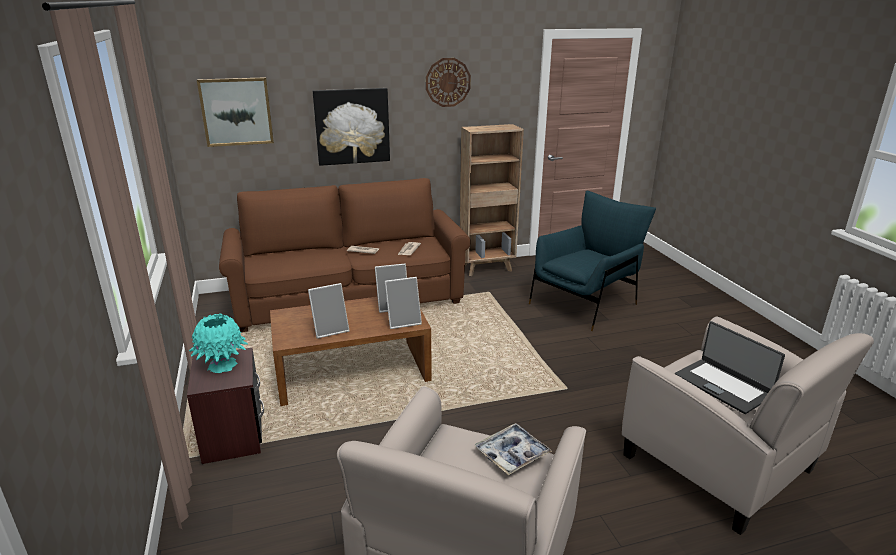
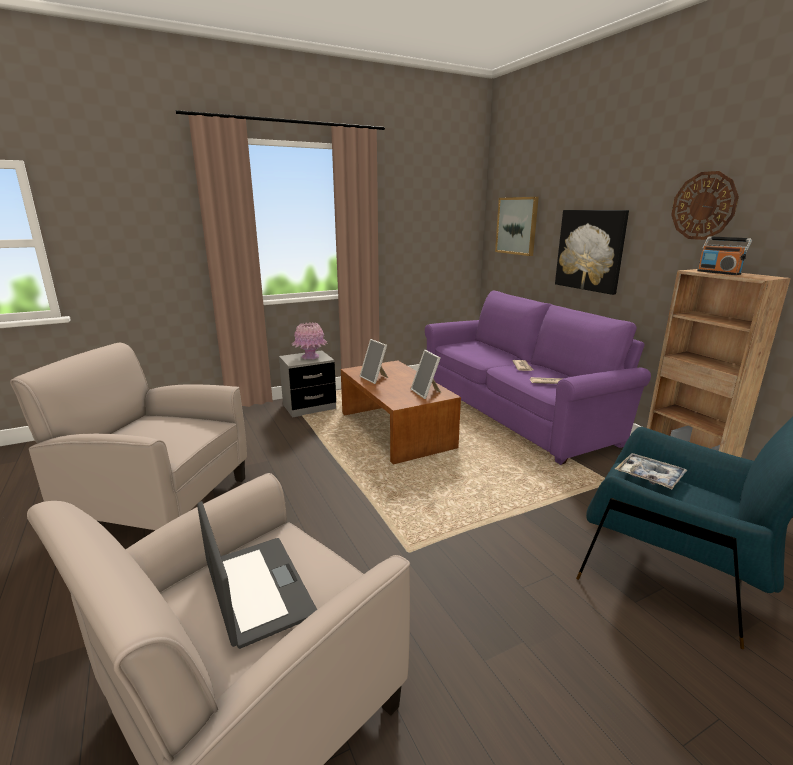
camera: 80 degrees right, 5 degrees down
(222, 365) = (310, 357): turquoise vase -> pink vase
(233, 436) = (309, 407): brown nightstand -> grey nightstand
(349, 298) = (517, 411): brown sofa -> purple sofa
(403, 321) = (399, 399): picture frame -> none
(487, 128) = (718, 273): none -> radio
(512, 454) = (174, 443): tray -> tray (649, 476)
(723, 385) = (257, 589): laptop -> laptop turned 105 degrees clockwise

